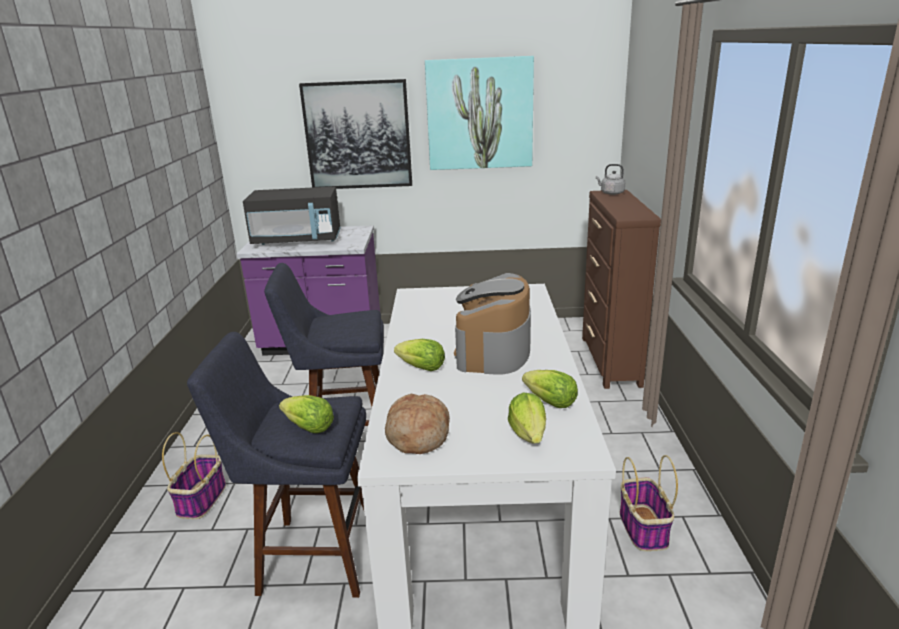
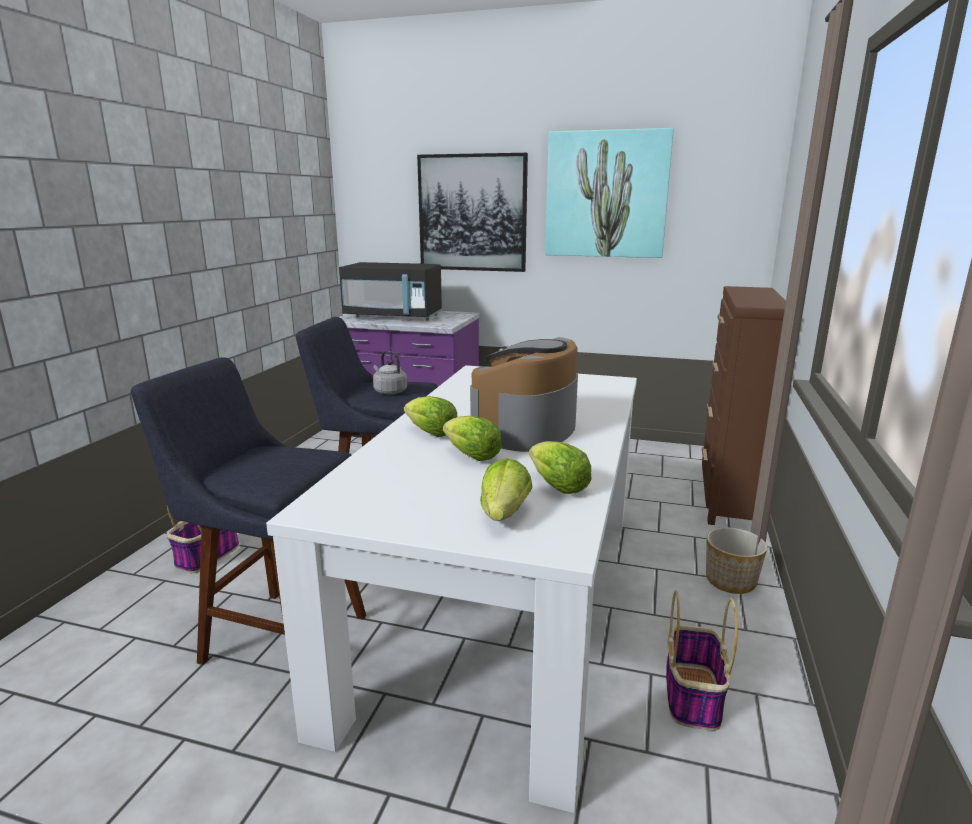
camera: 15 degrees right, 5 degrees down
(309, 428) = (267, 471): lettuce -> lettuce (472, 456)
(417, 435) = (370, 493): bread -> none
(611, 193) = (748, 288): grey kettle -> grey kettle (389, 391)
(637, 433) = (731, 581): none -> planter

